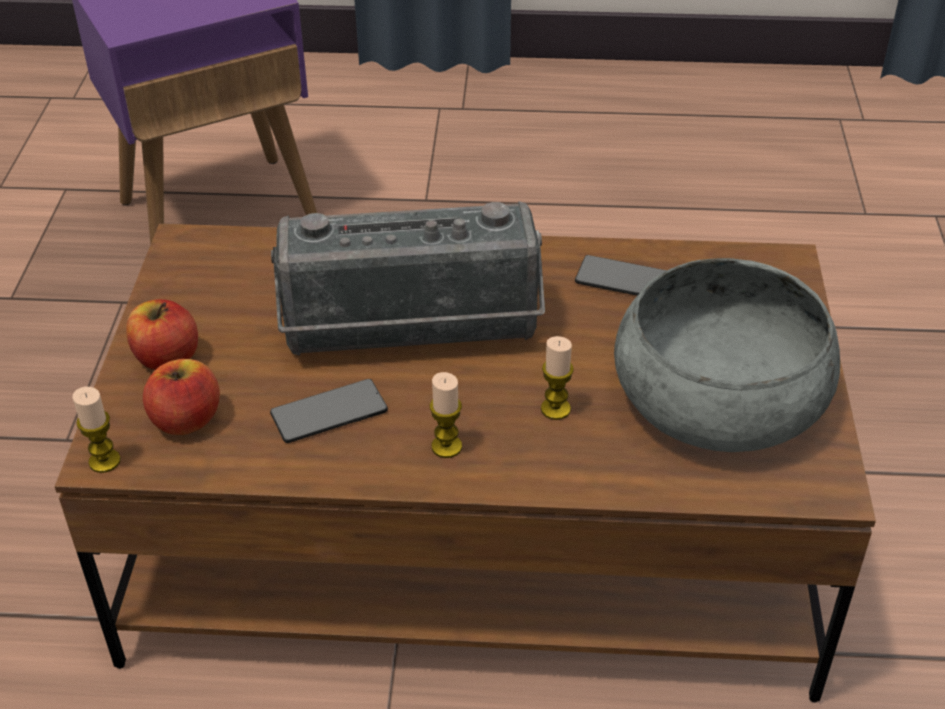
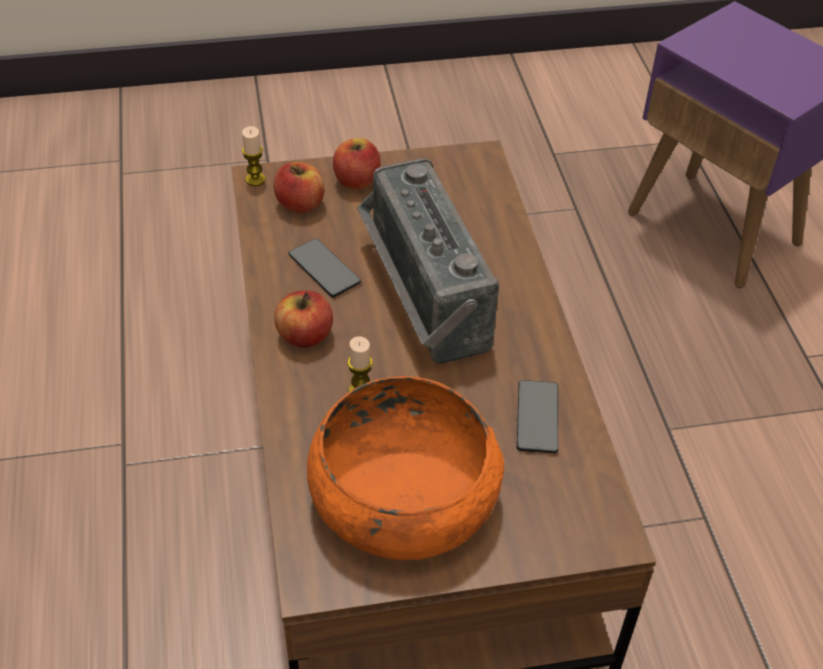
camera: 75 degrees right, 5 degrees up
(446, 447) = (305, 336): candle -> apple
(719, 397) = (403, 496): grey bowl -> orange bowl

